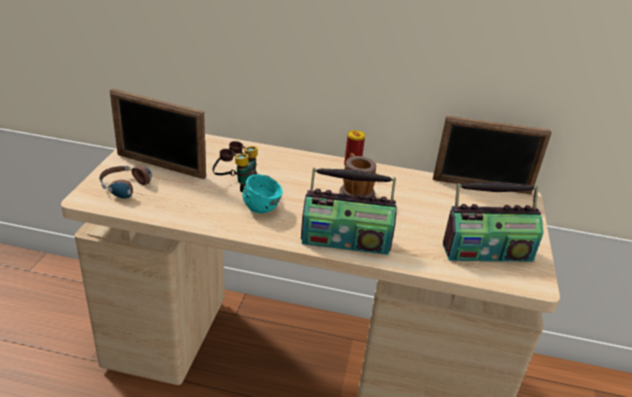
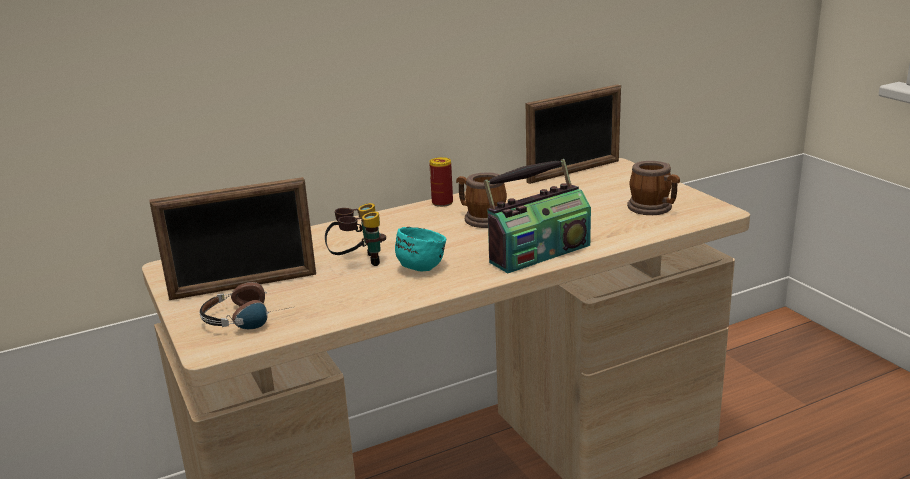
camera: 35 degrees left, 10 degrees down
(486, 251) = (654, 208): radio -> mug

